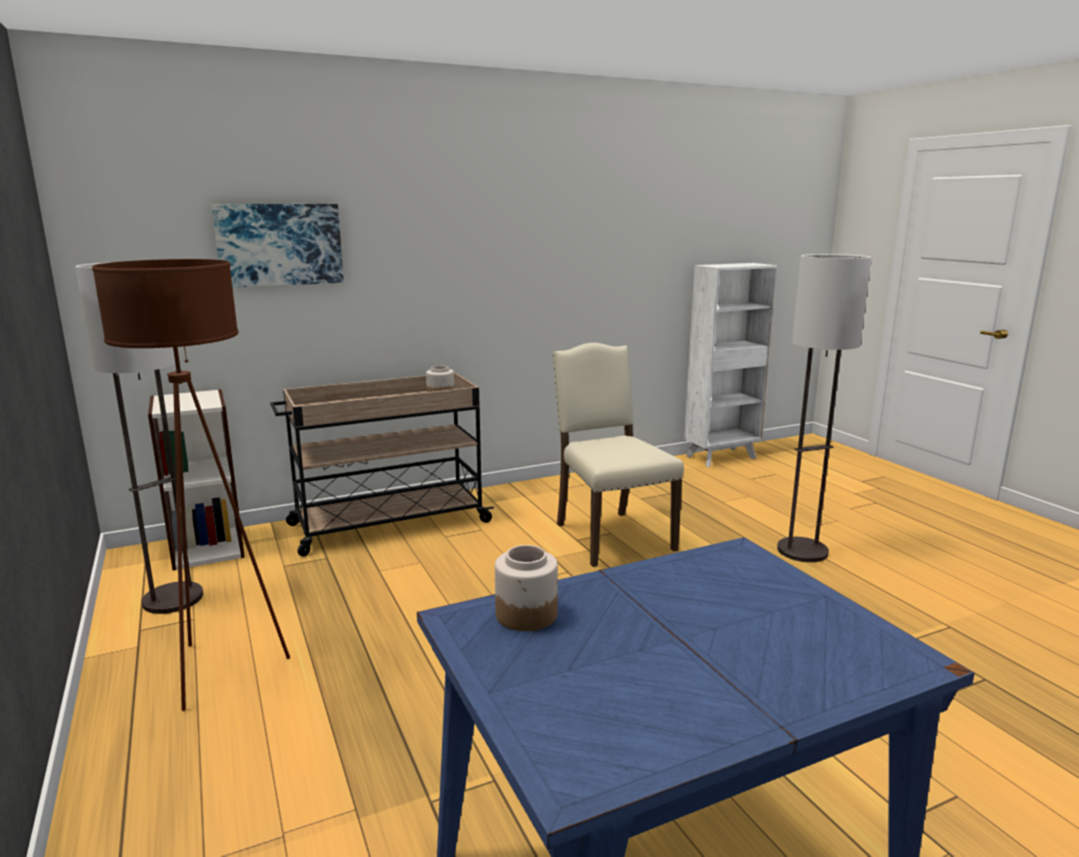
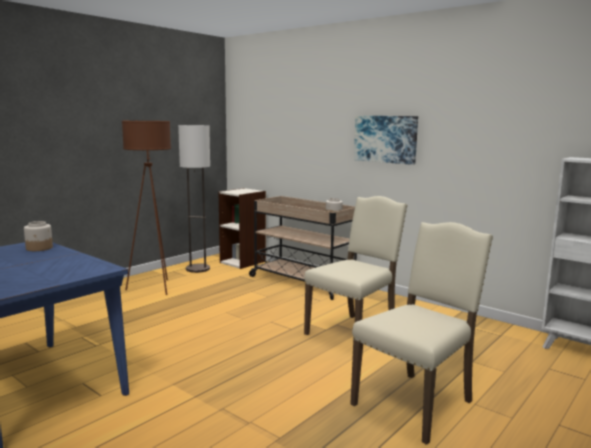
camera: 65 degrees right, 5 degrees down
(279, 244) = (293, 123): picture -> picture (385, 139)
(802, 551) = (416, 403): floor lamp -> beige chair

